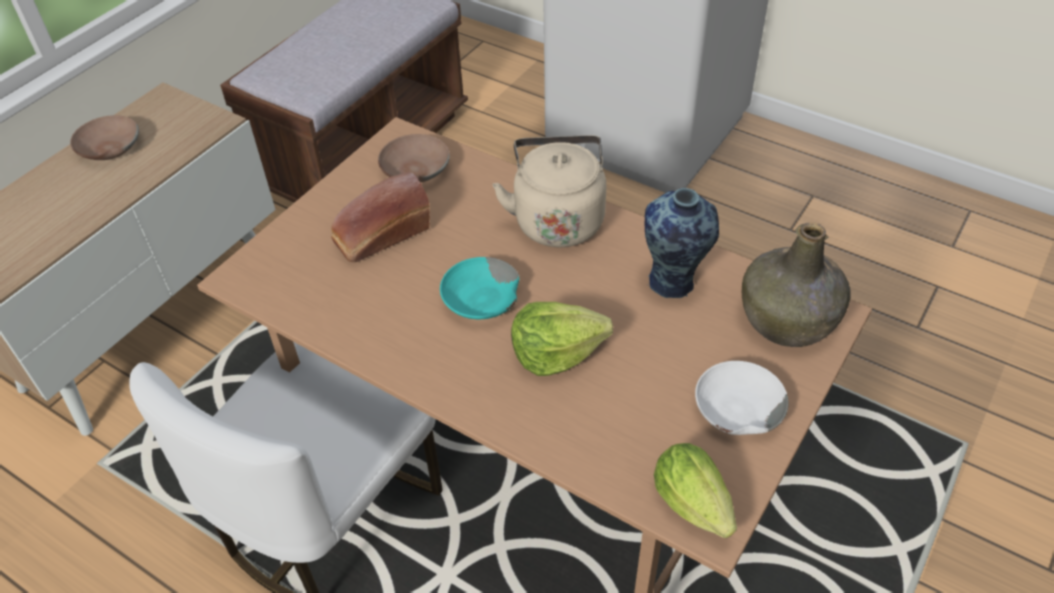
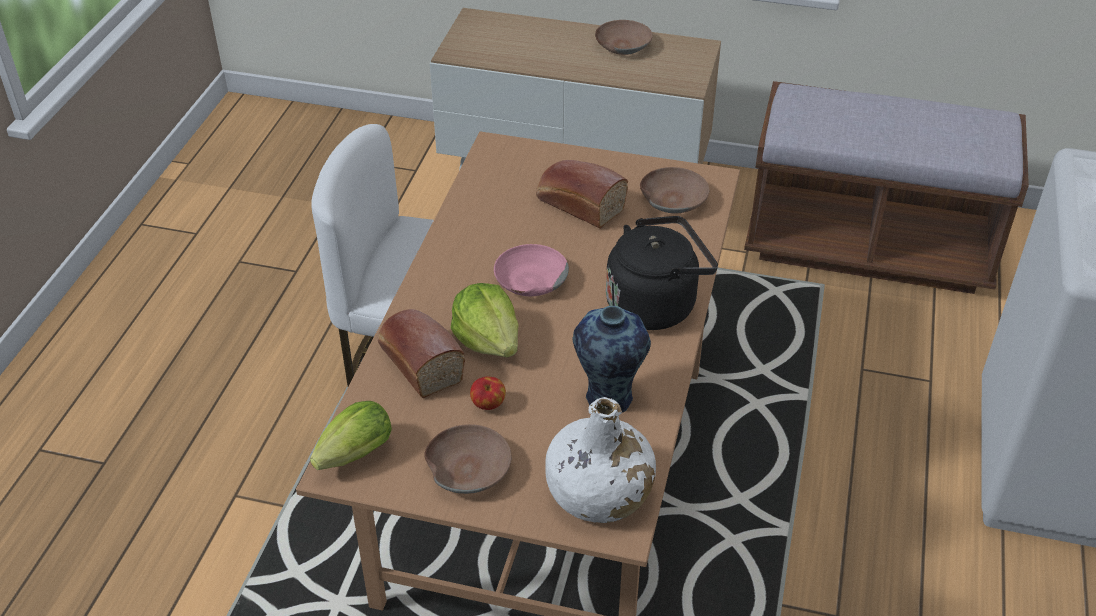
camera: 70 degrees right, 5 degrees down
(480, 300) = (529, 281): turquoise bowl -> pink bowl
(557, 219) = (655, 304): beige kettle -> black kettle
(568, 419) = (418, 362): none -> bread
(652, 373) = (488, 405): none -> apple
(736, 408) = (468, 468): white bowl -> brown bowl
(789, 319) = (598, 493): green bottle -> white bottle

